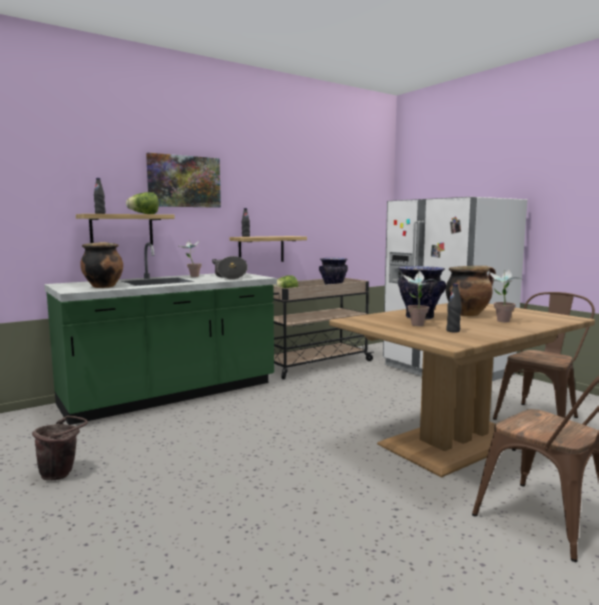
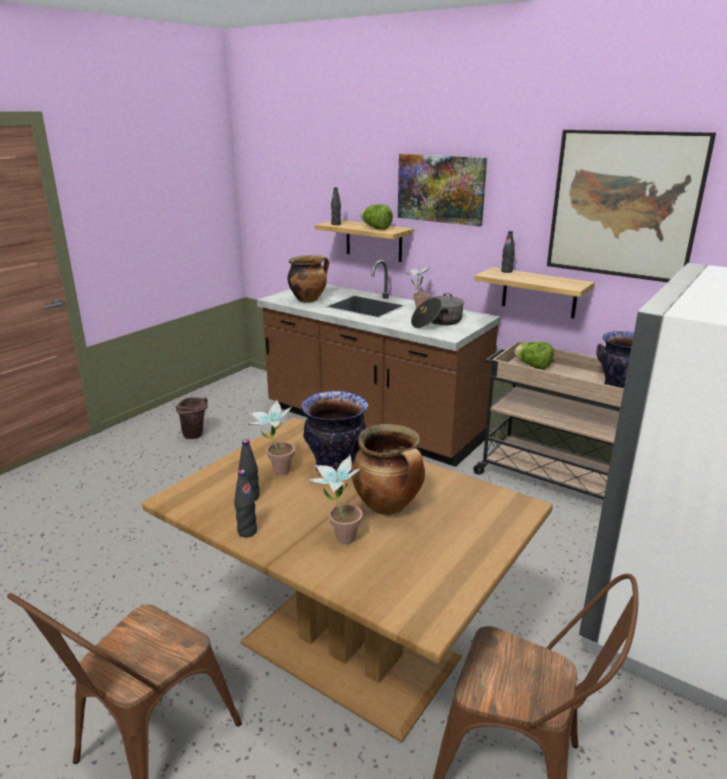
camera: 70 degrees right, 15 degrees up
(171, 394) = (372, 425): green counter -> brown counter
(298, 188) = (624, 205): none -> picture
(497, 333) = (247, 532): none -> black bottle

